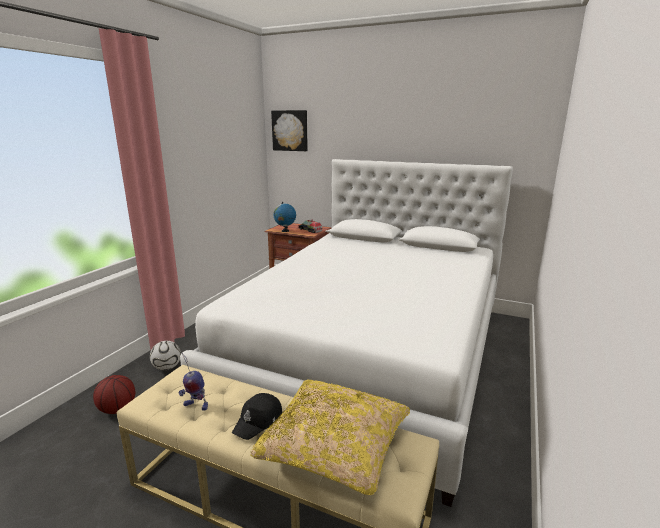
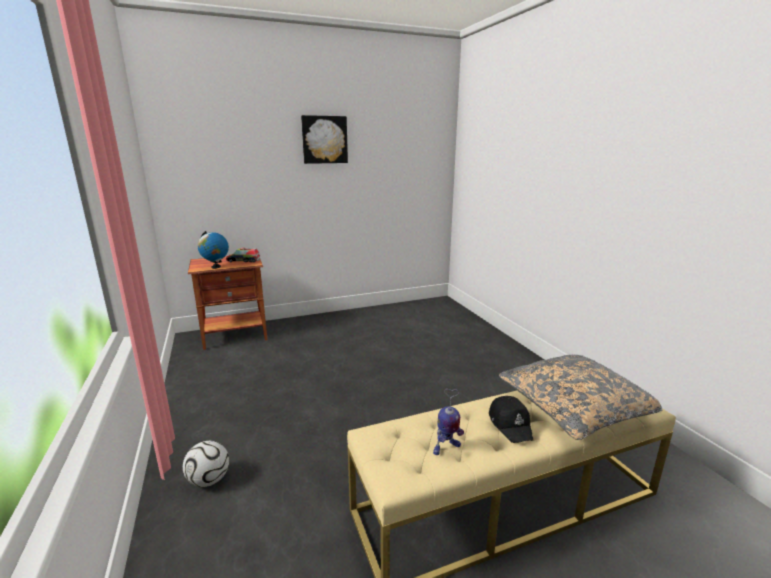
camera: 45 degrees left, 0 degrees up
(117, 409) = (223, 559): basketball -> none
(290, 130) = (182, 140): picture -> picture (324, 140)
(334, 445) = (574, 406): yellow pillow -> grey pillow
(371, 354) = (393, 362): white bed -> none

